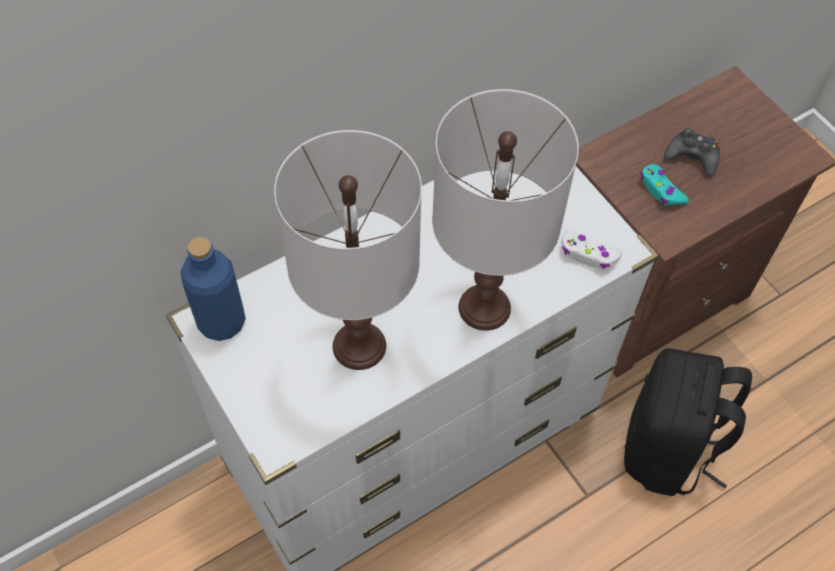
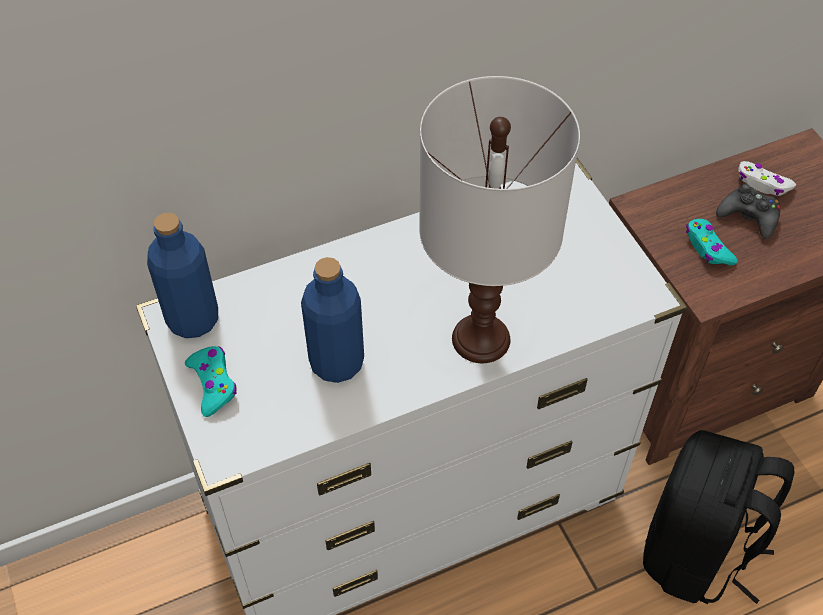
camera: 10 degrees right, 5 degrees down
(252, 380) = (213, 384): none -> turquoise game controller
(360, 346) = (336, 362): white table lamp -> blue bottle
(588, 254) = (607, 297): white game controller -> white game controller (763, 184)

